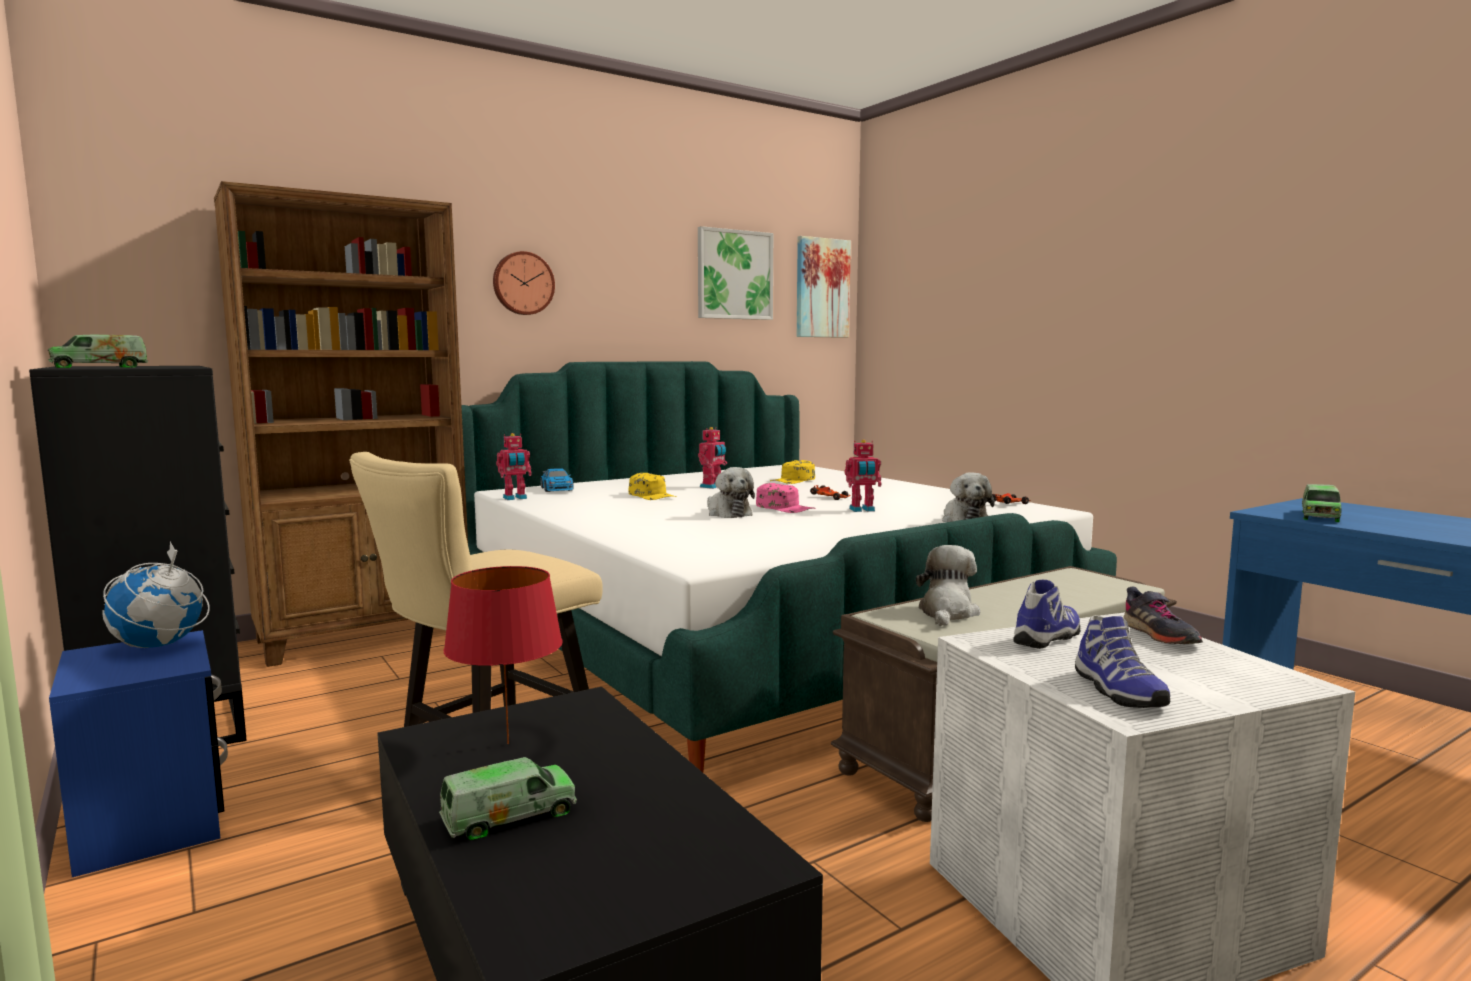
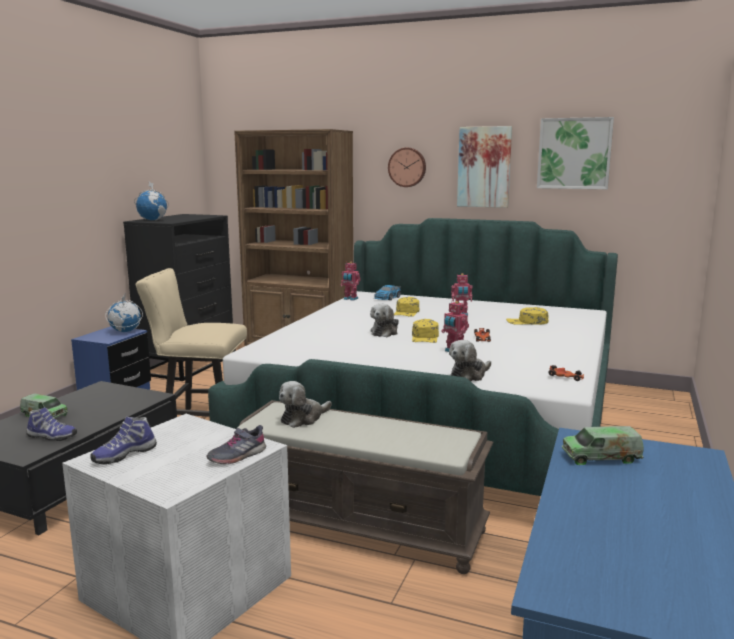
camera: 55 degrees right, 5 degrees up
(99, 367) = (153, 220): toy truck -> globe
(508, 743) = (104, 398): red table lamp -> none
(785, 508) = (425, 337): pink cap -> yellow cap
(822, 288) = (671, 160): picture -> picture (484, 167)
(947, 613) = (303, 418): plush toy -> plush toy turned 150 degrees clockwise
(1049, 638) = (205, 433): shoe -> shoe (51, 437)

